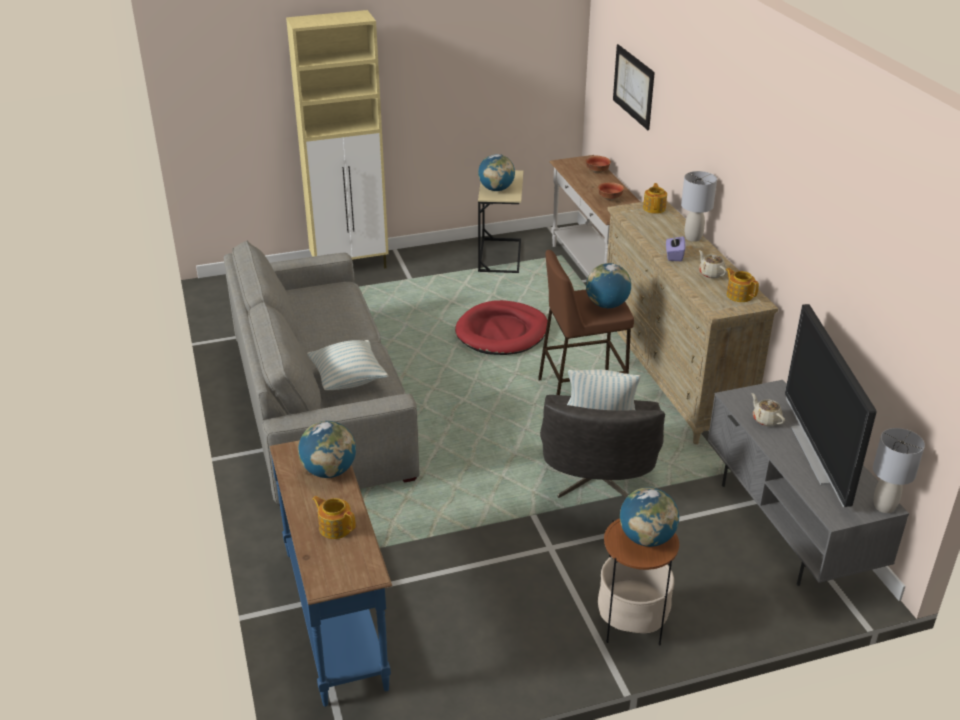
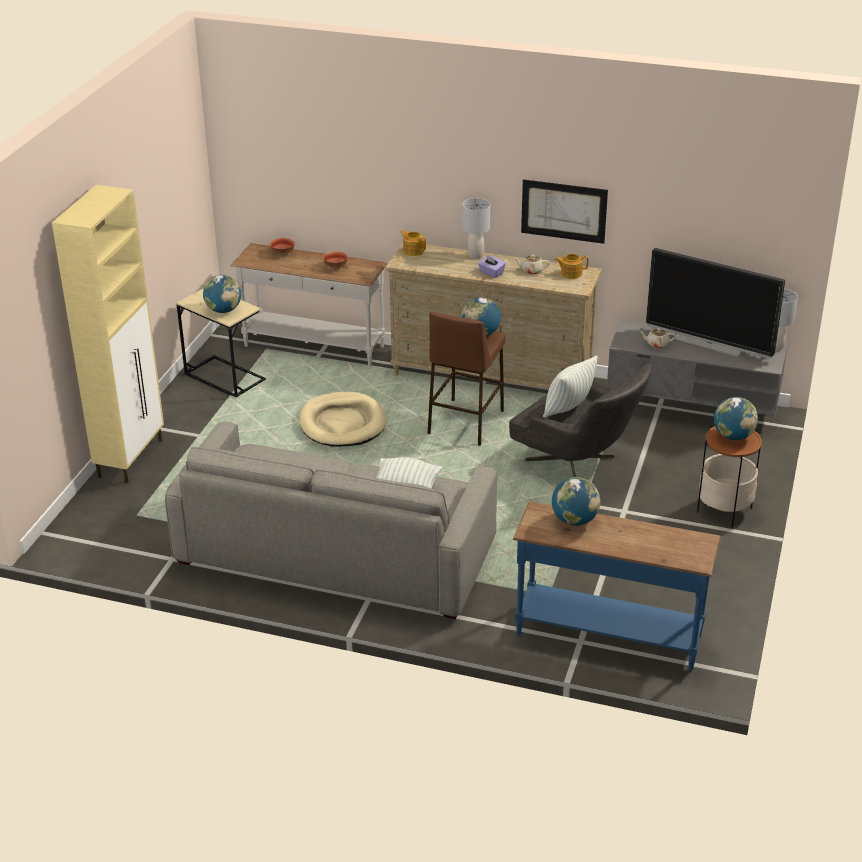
camera: 55 degrees left, 0 degrees up
(335, 527) = (642, 538): teapot -> none
(502, 332) = (342, 423): red dog bed -> beige dog bed
(633, 86) = (316, 160): picture -> picture (563, 211)

